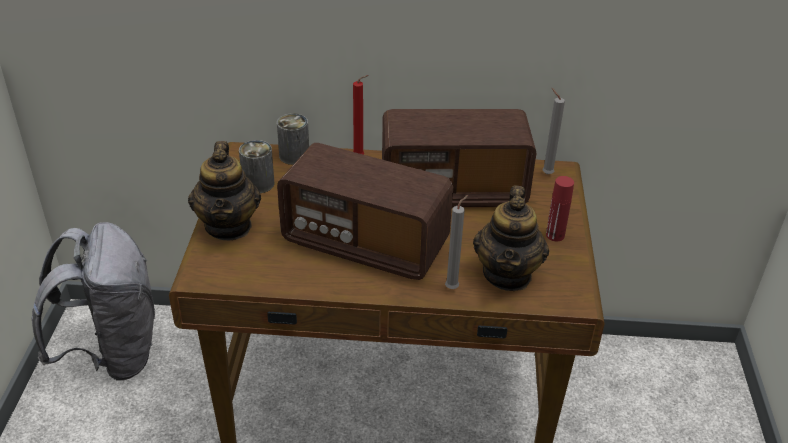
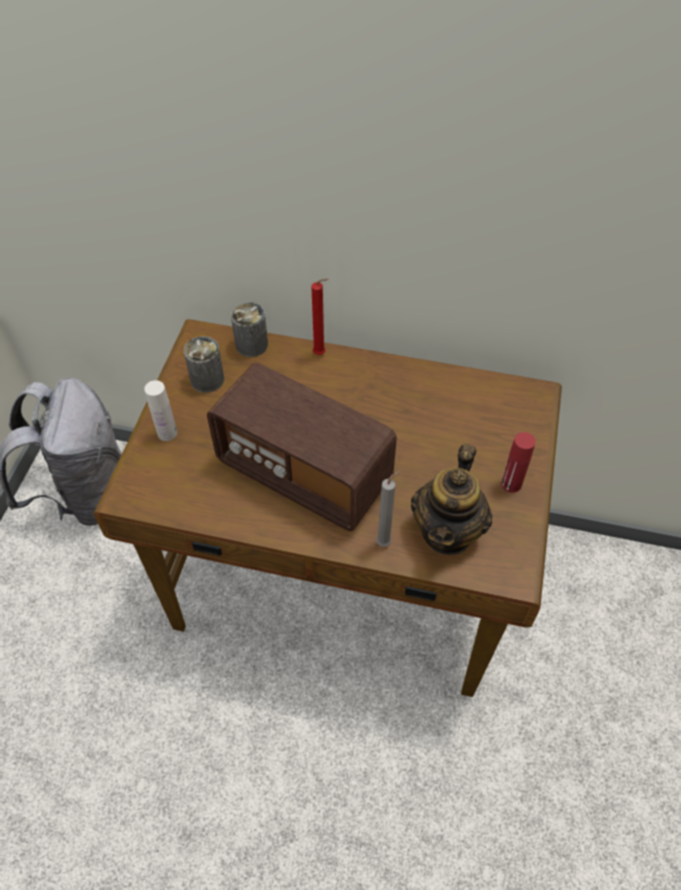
camera: 10 degrees right, 15 degrees up
(229, 226) = (167, 433): teapot -> white bottle
(453, 190) = (412, 410): radio -> none
(545, 173) = (520, 396): grey candle -> none

